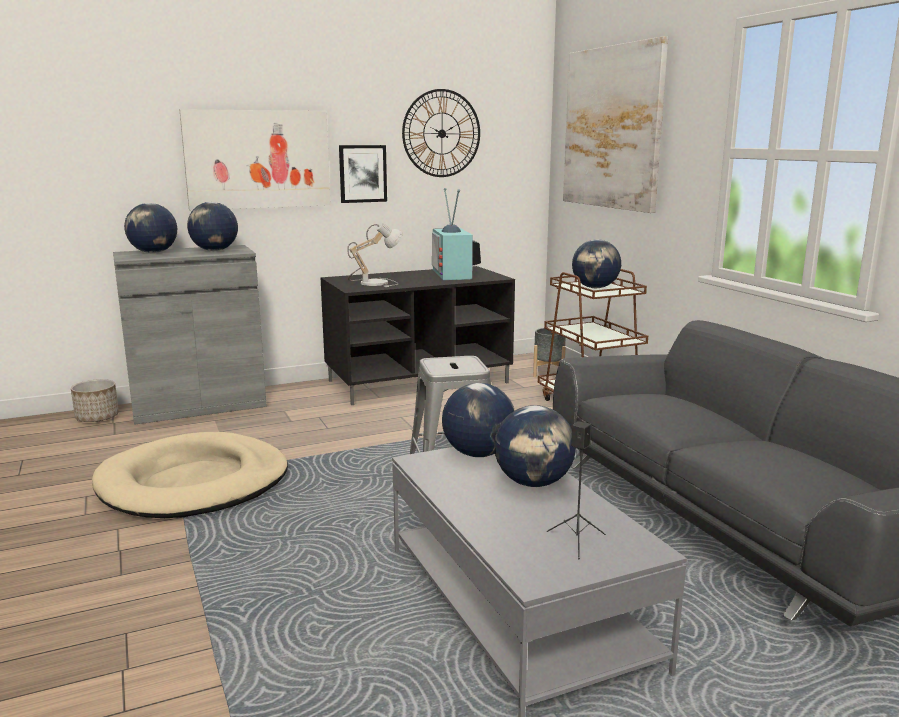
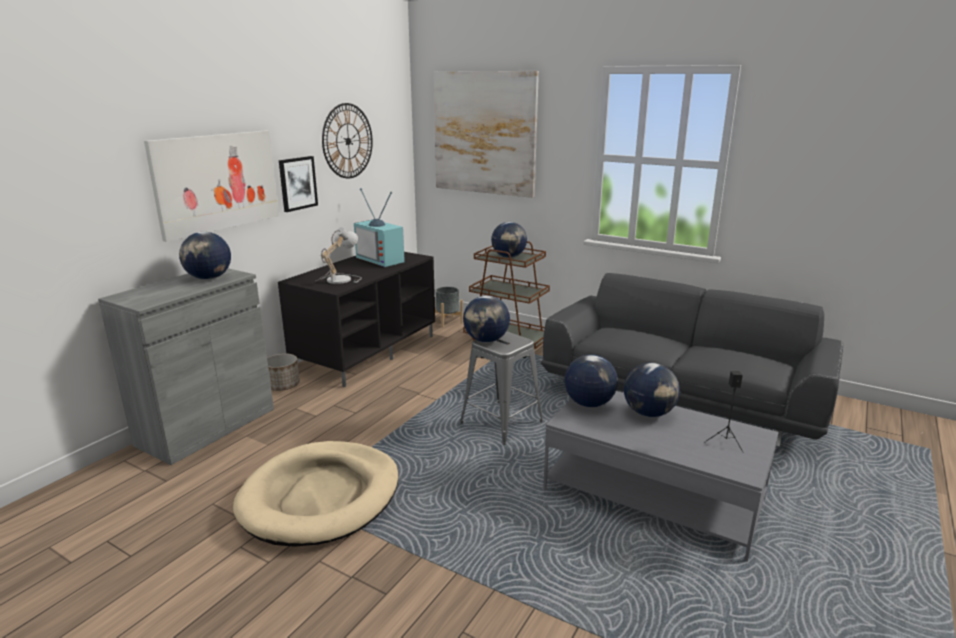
camera: 35 degrees left, 5 degrees up
(97, 417) = (117, 471): planter -> planter (283, 385)
(153, 253) = (151, 292): globe -> globe (486, 340)

